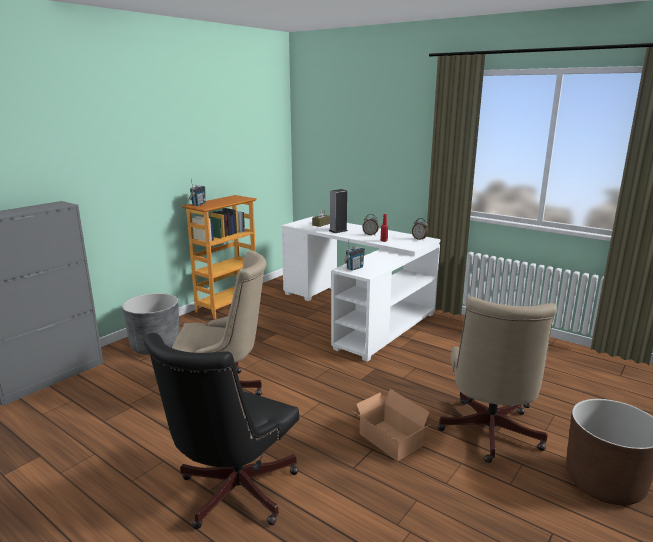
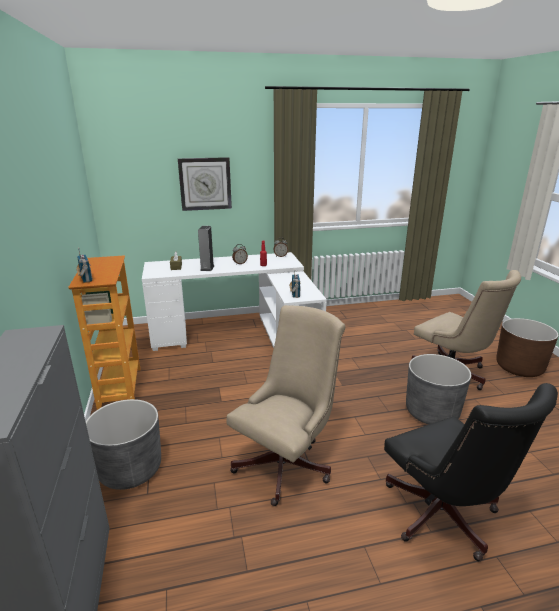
camera: 50 degrees left, 5 degrees up
(373, 152) = (205, 184): none -> wall clock
(389, 441) = (431, 412): cardboard box -> grey planter

